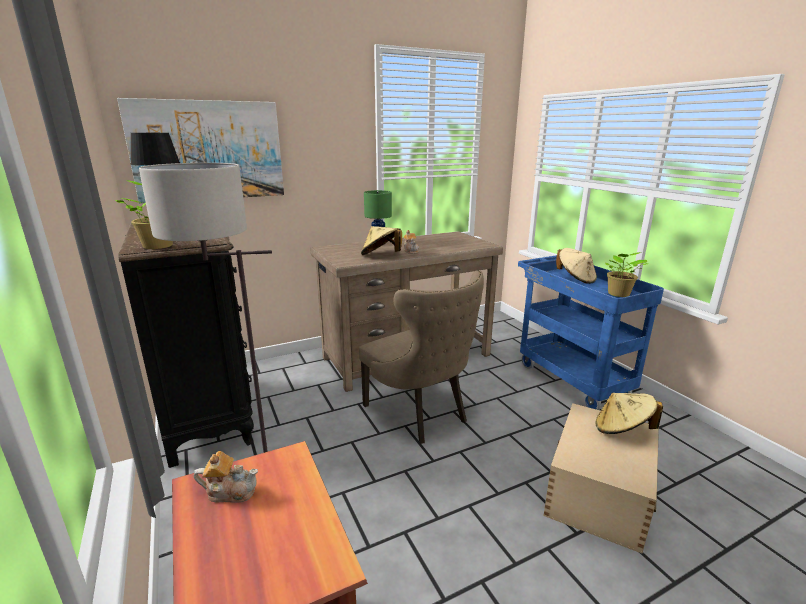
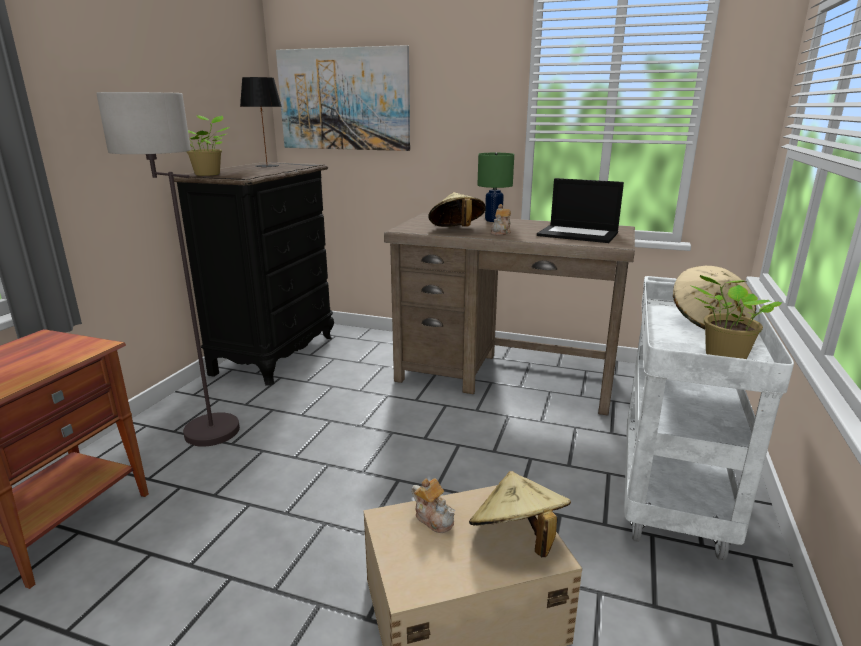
camera: 45 degrees right, 0 degrees up
(230, 491) = (40, 346): teapot -> teapot (434, 518)
(420, 413) = (423, 429): beige chair -> none
(452, 242) = (579, 234): none -> laptop
(568, 380) = (671, 490): blue cart -> white cart

